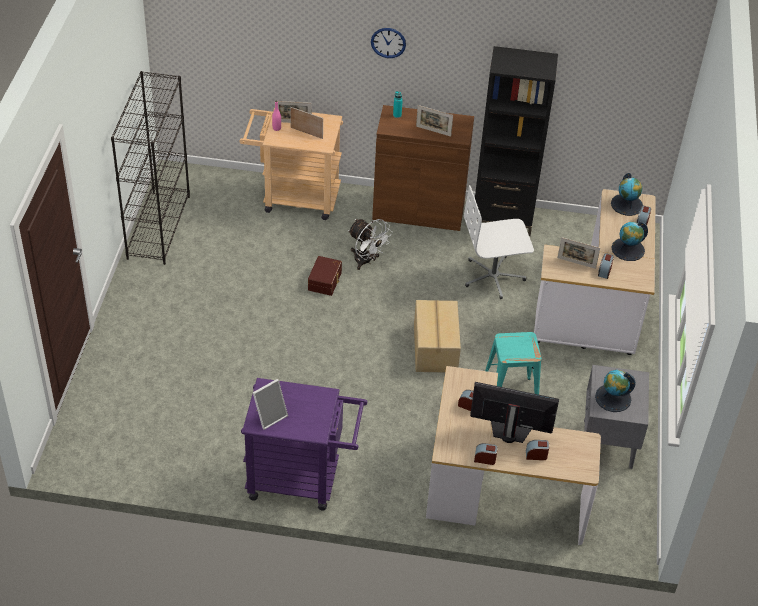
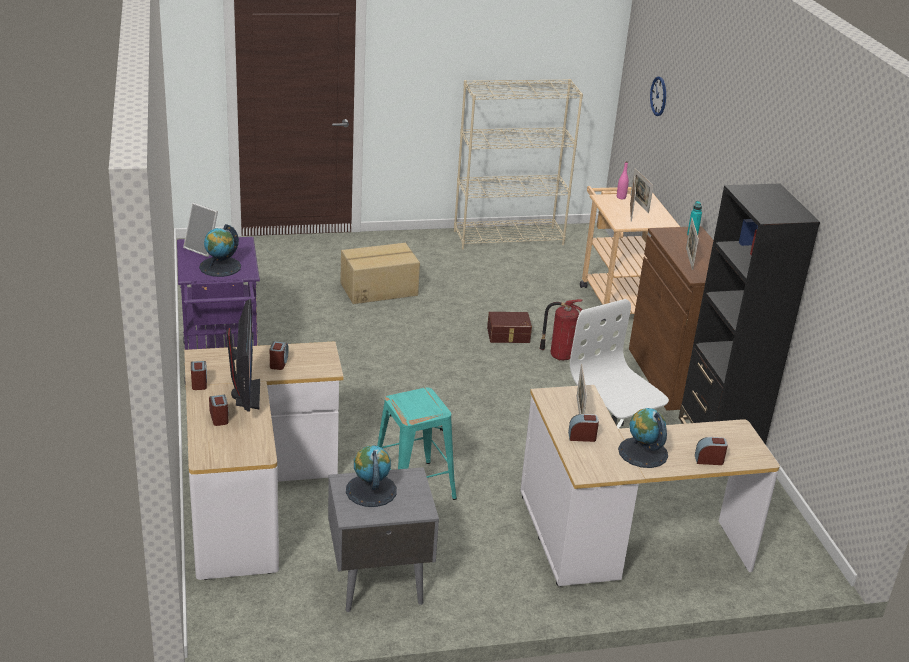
camera: 70 degrees right, 15 degrees down
(158, 226) = (509, 237): black bookcase -> beige bookcase
(366, 261) = (559, 355): white fan -> fire extinguisher
(388, 42) = (724, 143): wall clock -> wall clock (658, 96)
(434, 348) = (458, 420): cardboard box -> cardboard box (378, 289)
(627, 204) = (735, 443): globe -> globe (220, 267)

